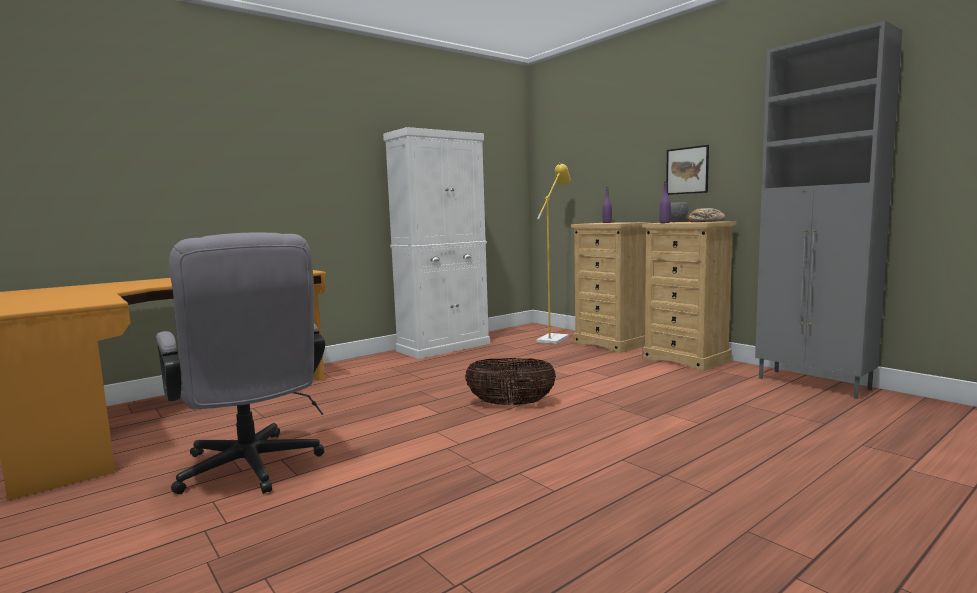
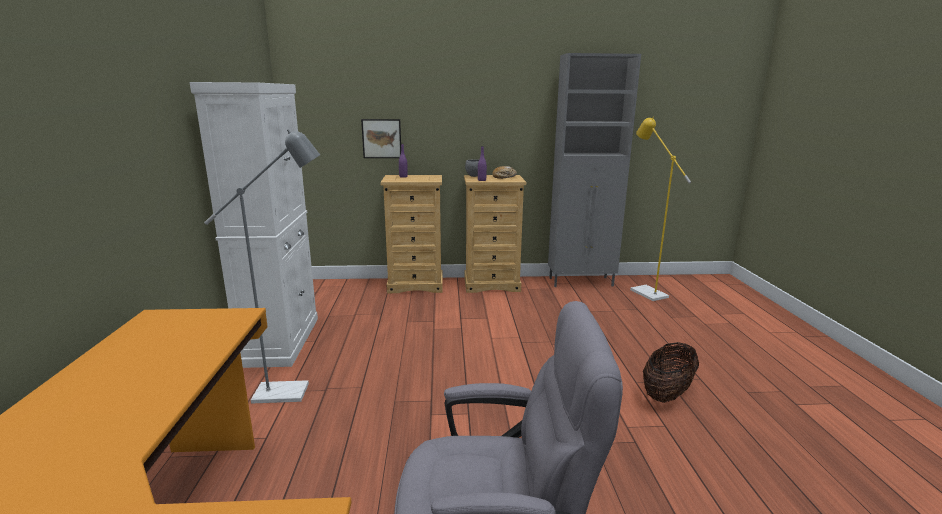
camera: 55 degrees left, 10 degrees up
(389, 368) = (291, 392): none -> grey floor lamp
(511, 404) = (492, 375): basket -> basket (667, 393)
(555, 338) = (360, 292): yellow floor lamp -> yellow floor lamp (644, 291)
(687, 170) = (476, 132): picture -> picture (381, 138)

